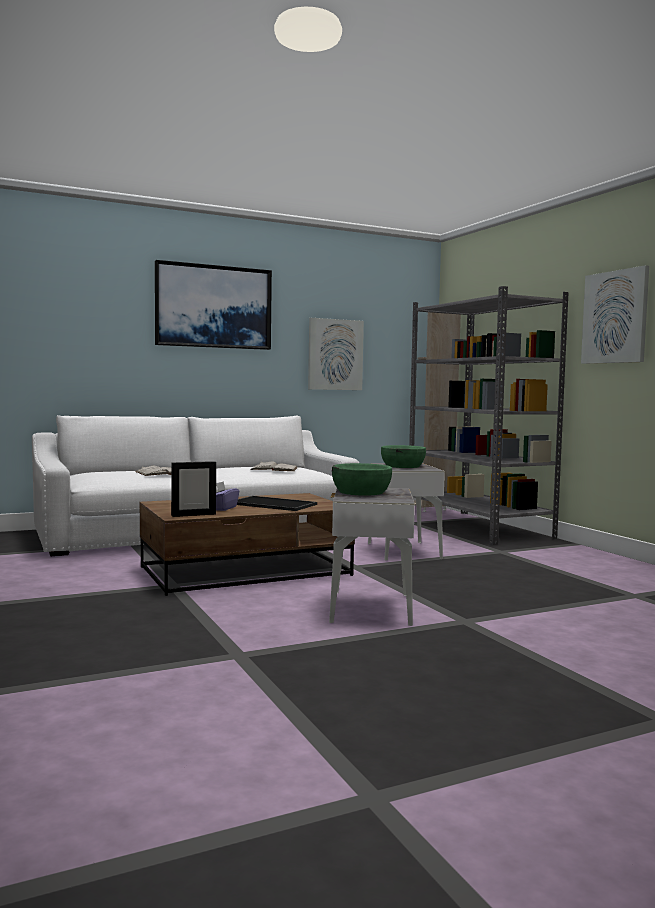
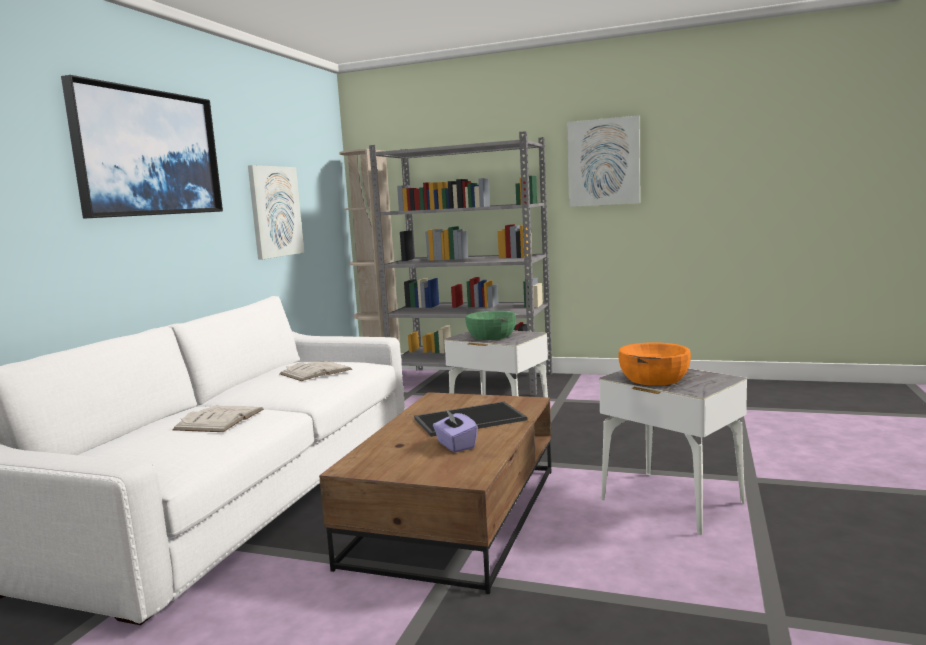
camera: 45 degrees left, 5 degrees up
(193, 515) = (473, 467): picture frame -> none
(361, 492) = (654, 378): green bowl -> orange bowl

